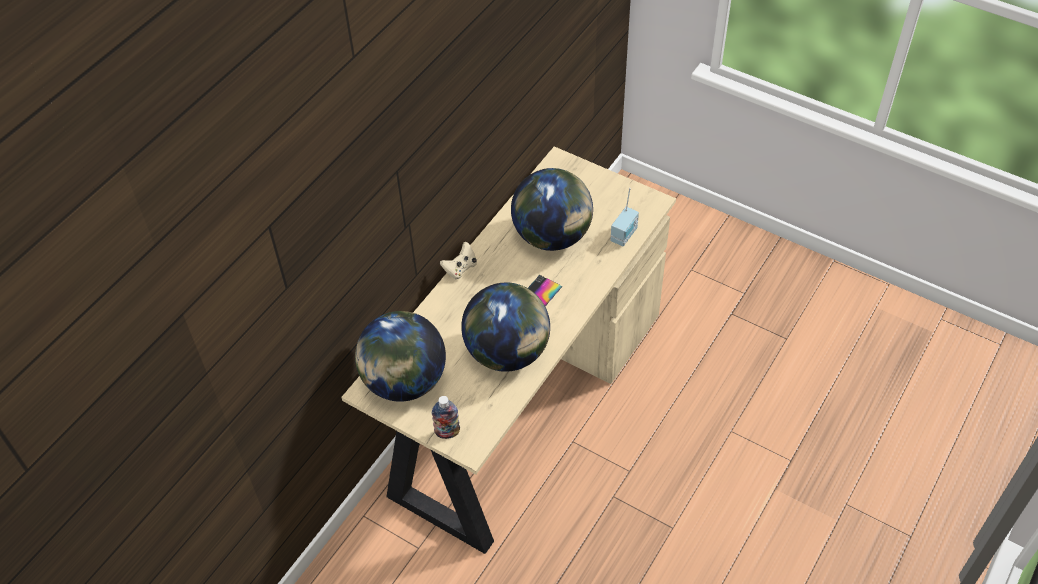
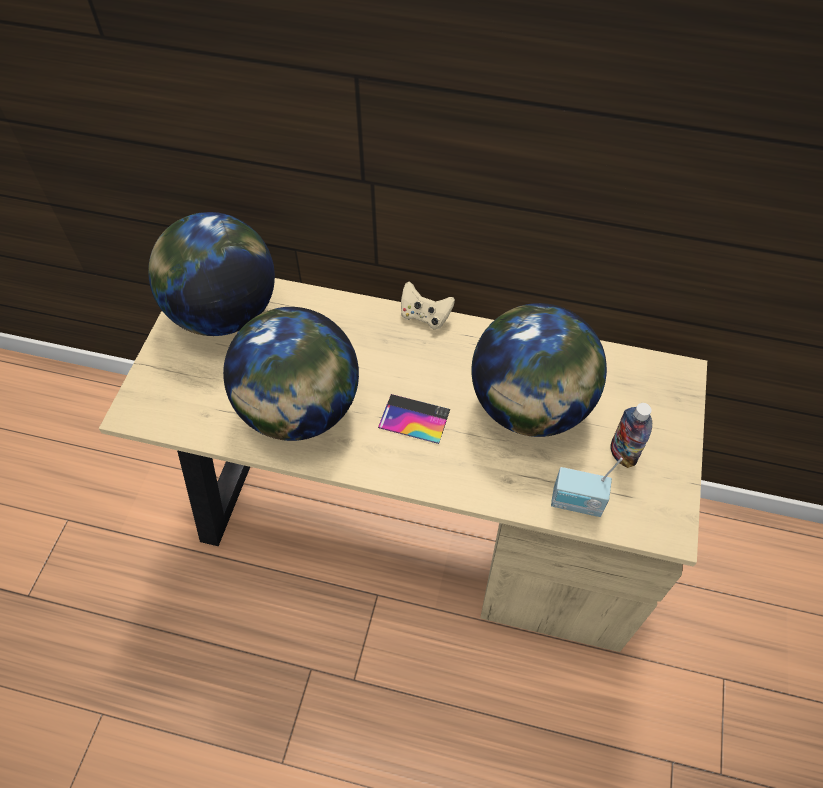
camera: 70 degrees right, 5 degrees up
(447, 432) = (153, 380): bottle -> bottle (622, 454)

